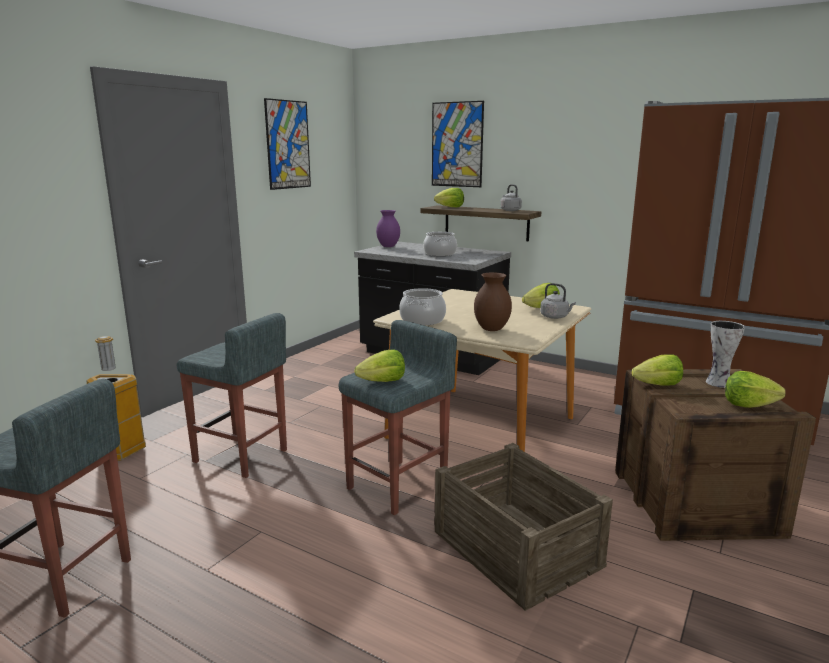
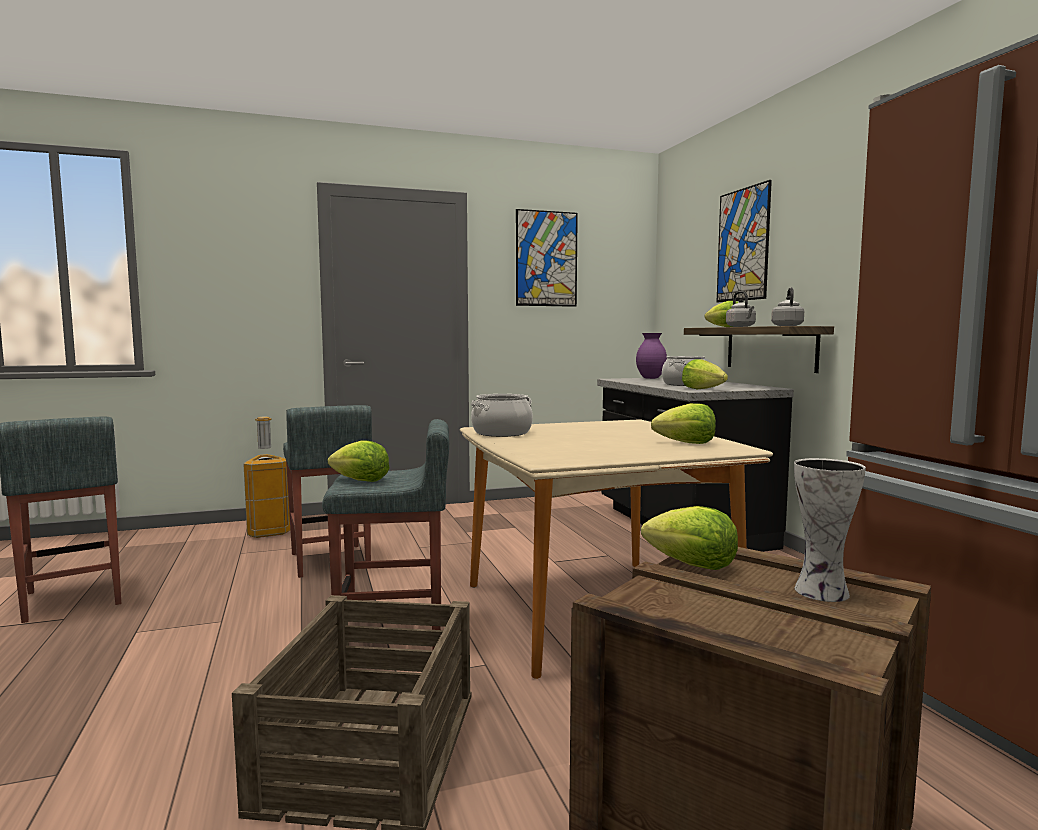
camera: 40 degrees right, 10 degrees down
(491, 329) = (545, 447): brown vase -> none
(555, 317) = (673, 451): grey kettle -> grey kettle (741, 326)
(748, 405) = (787, 632): lettuce -> lettuce (702, 389)

